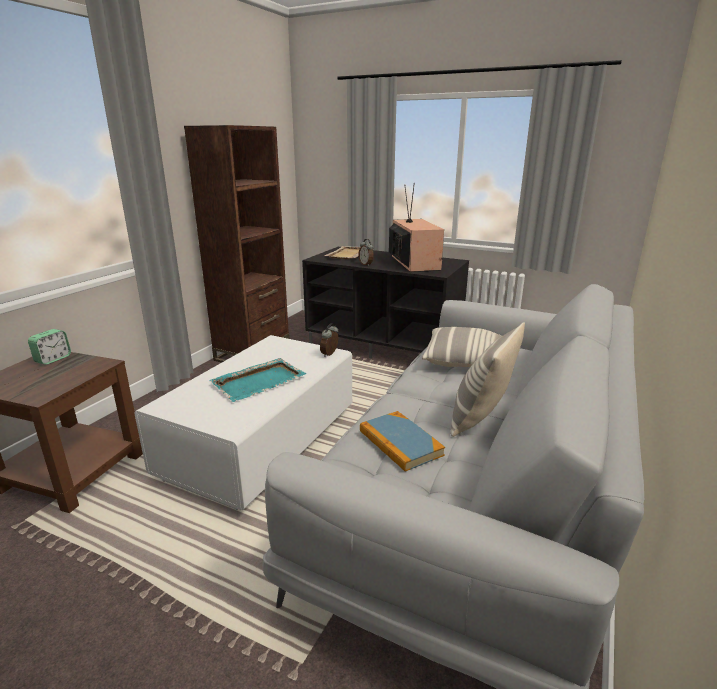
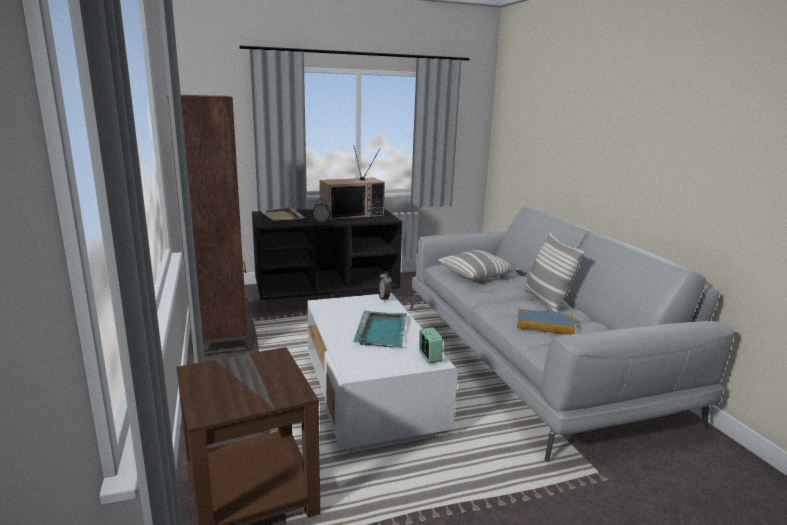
camera: 45 degrees left, 5 degrees down
(53, 359) = (212, 371): alarm clock -> alarm clock (429, 357)
(413, 263) = (352, 215): television -> television turned 120 degrees clockwise

